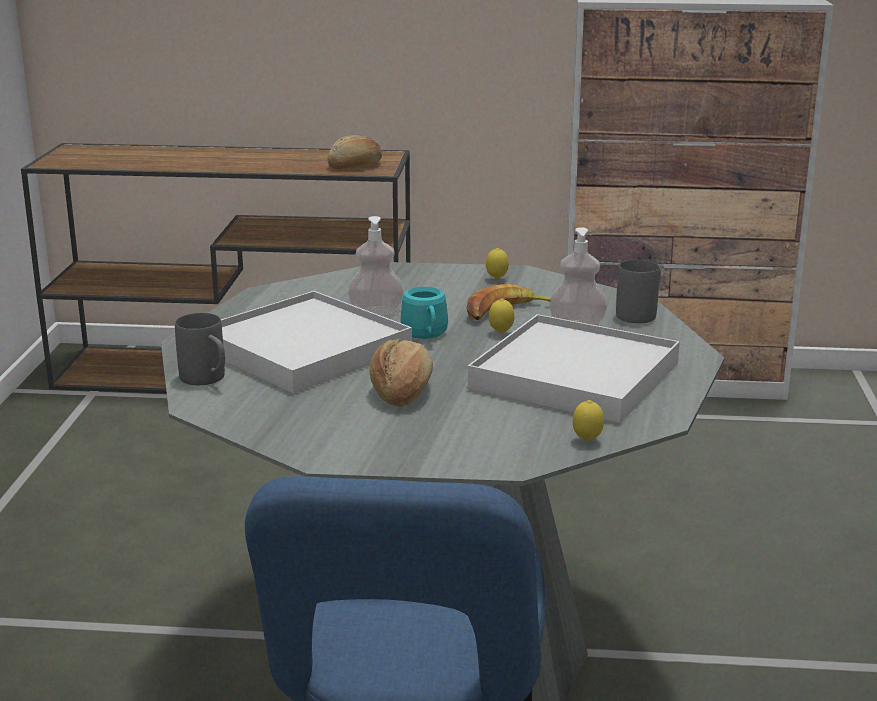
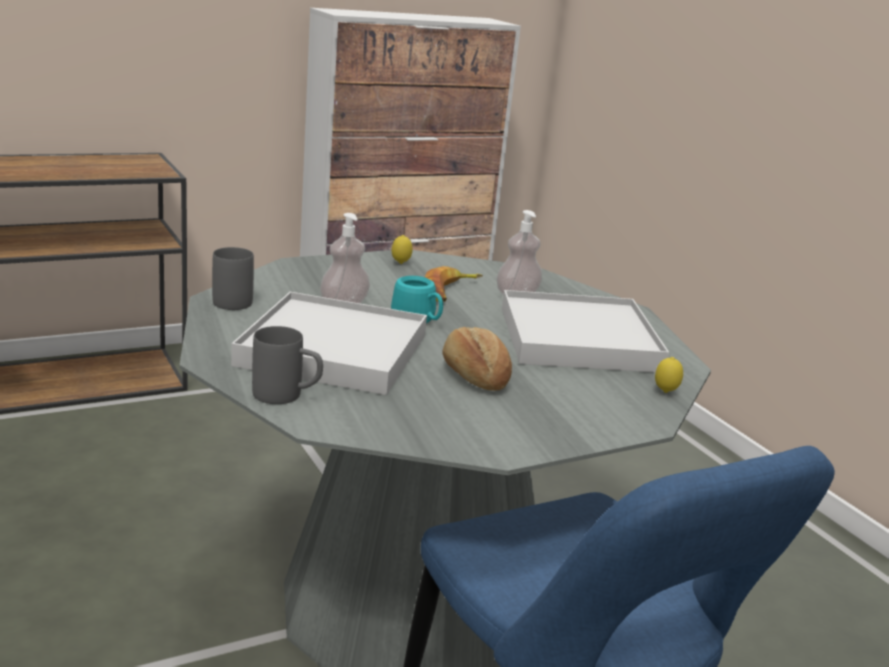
camera: 35 degrees left, 0 degrees up
(356, 166) = (132, 169): bread -> none
(501, 333) = (472, 310): lemon -> none
(641, 313) = (547, 280): grey mug -> grey mug (235, 300)

